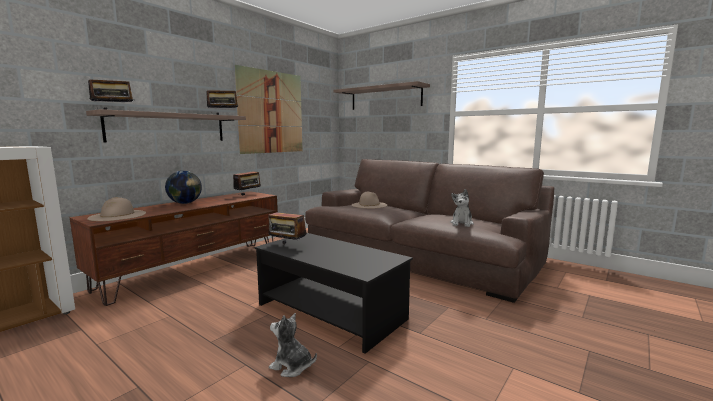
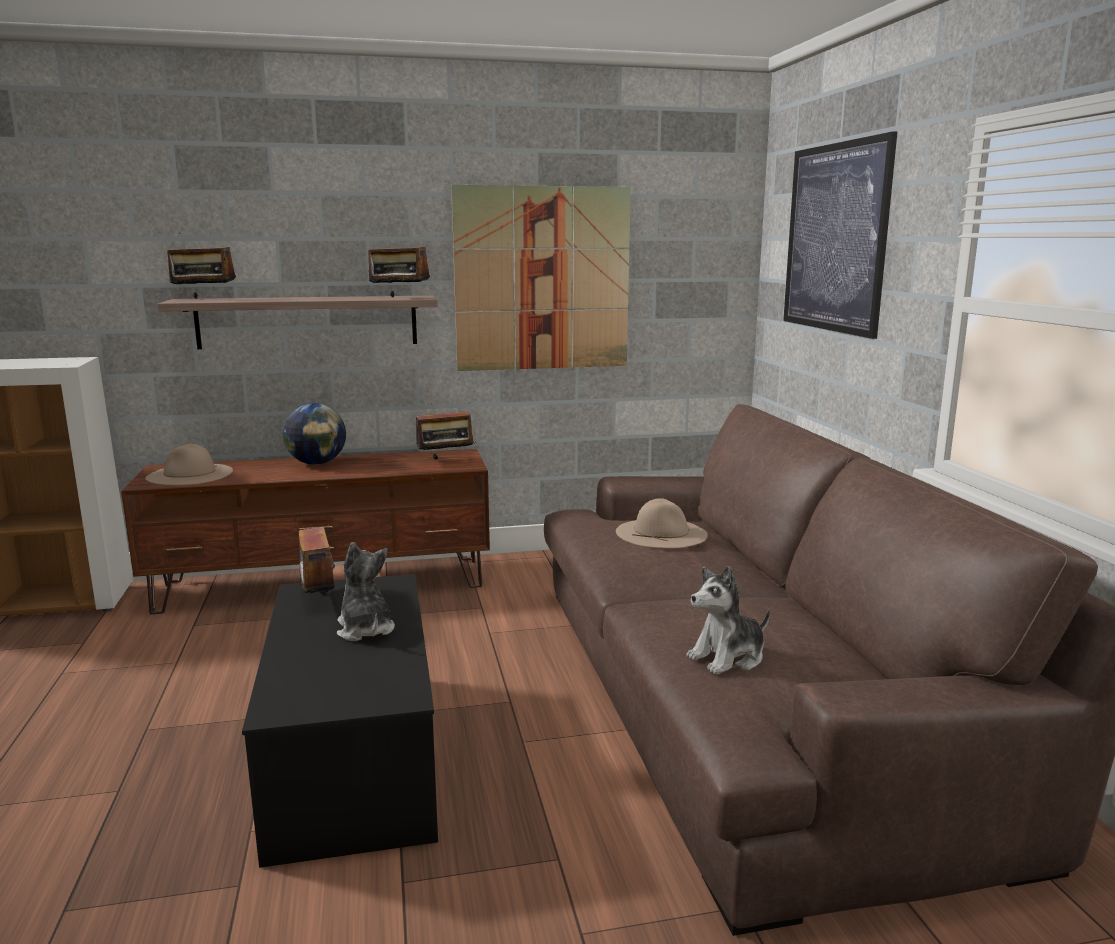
camera: 40 degrees right, 5 degrees up
(291, 366) = (150, 827): plush toy -> plush toy (365, 629)
(385, 98) = (835, 238): shelf -> picture

